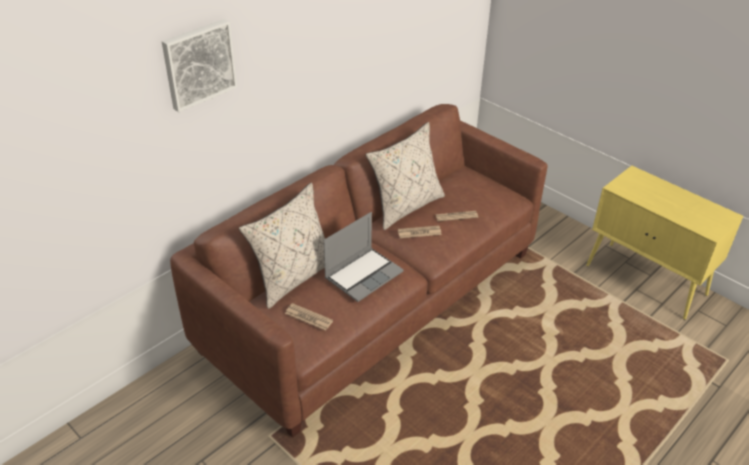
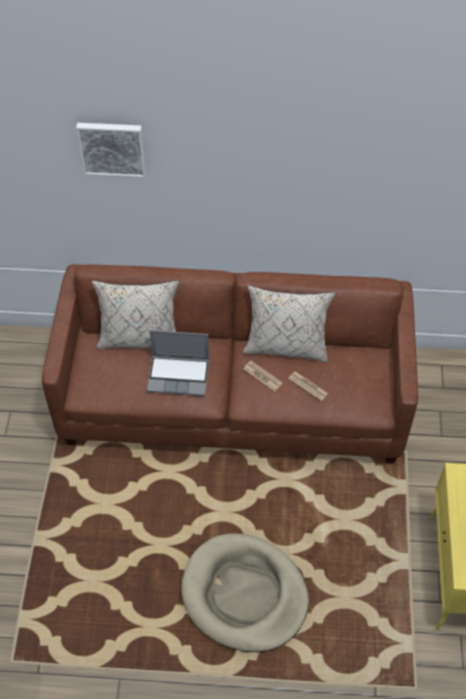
camera: 50 degrees right, 15 degrees up
(308, 317) = (110, 375): newspaper -> none
(567, 409) = (244, 594): none -> beige dog bed

